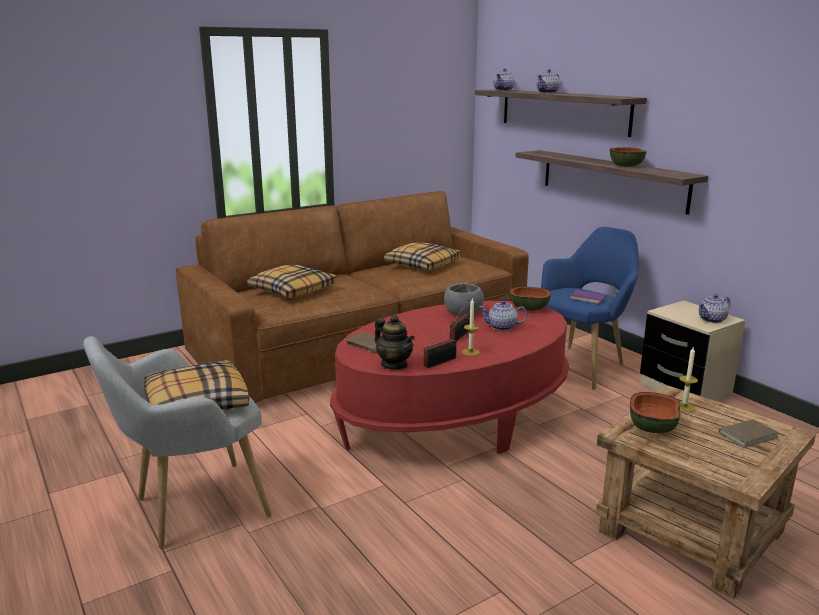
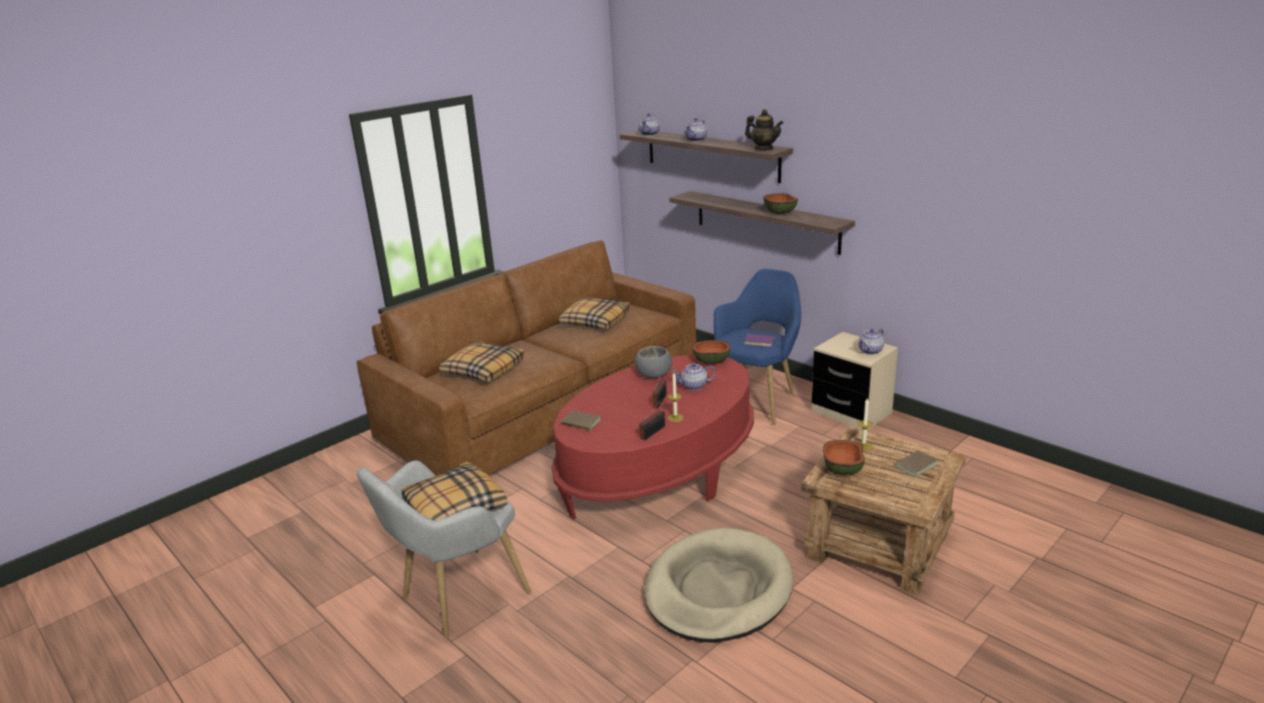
camera: 10 degrees left, 5 degrees up
(394, 365) = (614, 441): teapot -> teapot (763, 149)
(481, 549) = (718, 590): none -> beige dog bed

